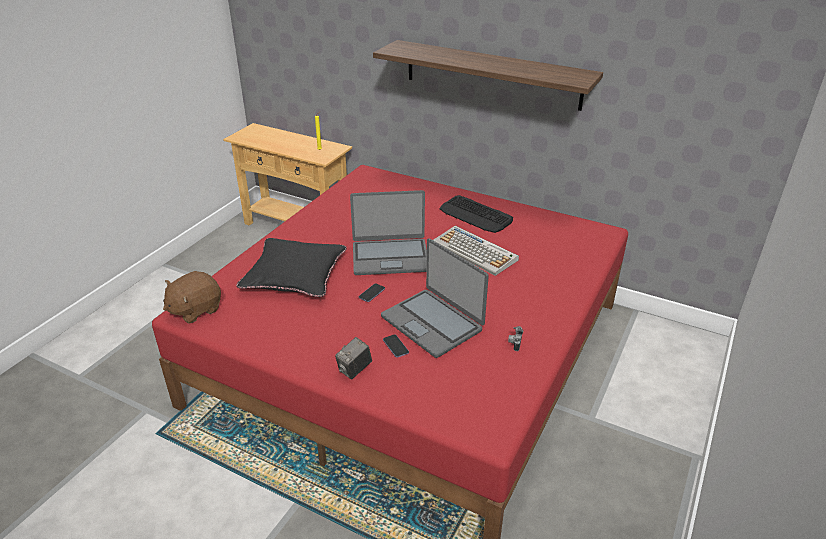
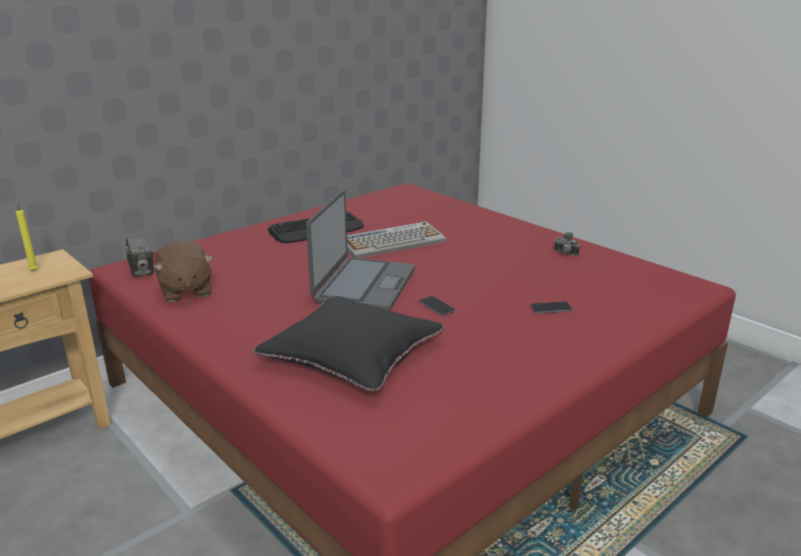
camera: 70 degrees left, 10 degrees down
(195, 310) = (388, 455): brown plush toy -> brown plush toy (185, 291)
(354, 370) = (587, 338): camera -> camera (142, 271)
(432, 323) = (514, 283): laptop -> none
(492, 74) = (249, 63): shelf -> none

